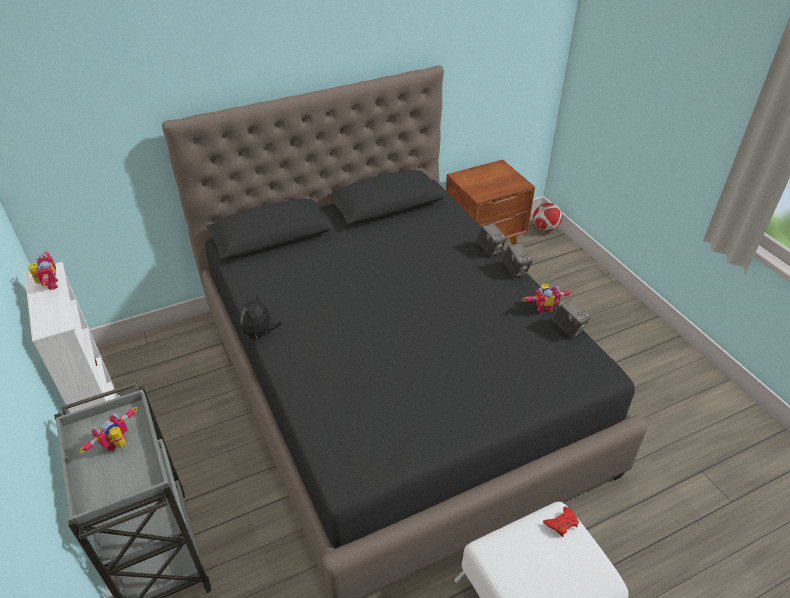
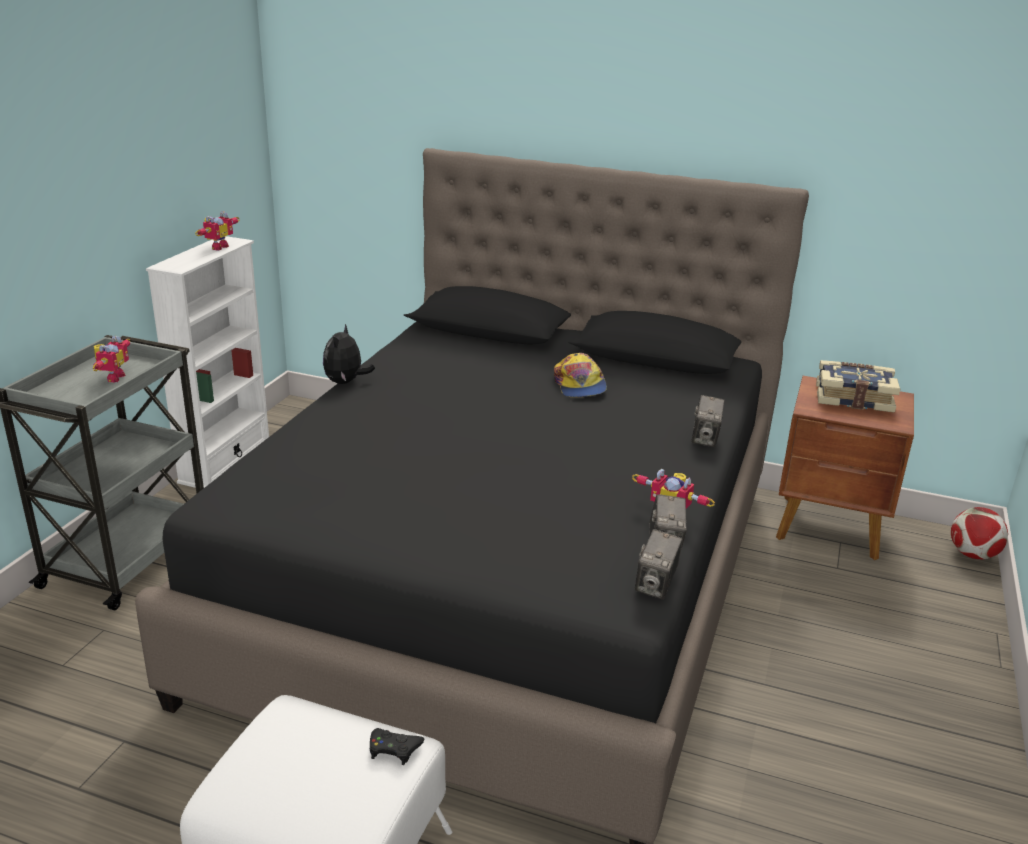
camera: 45 degrees right, 15 degrees down
(118, 445) = (112, 377): toy robot -> toy robot turned 105 degrees clockwise
(260, 334) = (346, 382): plush toy -> plush toy turned 45 degrees counterclockwise
(385, 250) = (579, 385): none -> cap
(485, 177) = (853, 397): none -> book
(515, 270) = (702, 469): camera -> camera (656, 586)
(561, 523) = (394, 749): red game controller -> black game controller

